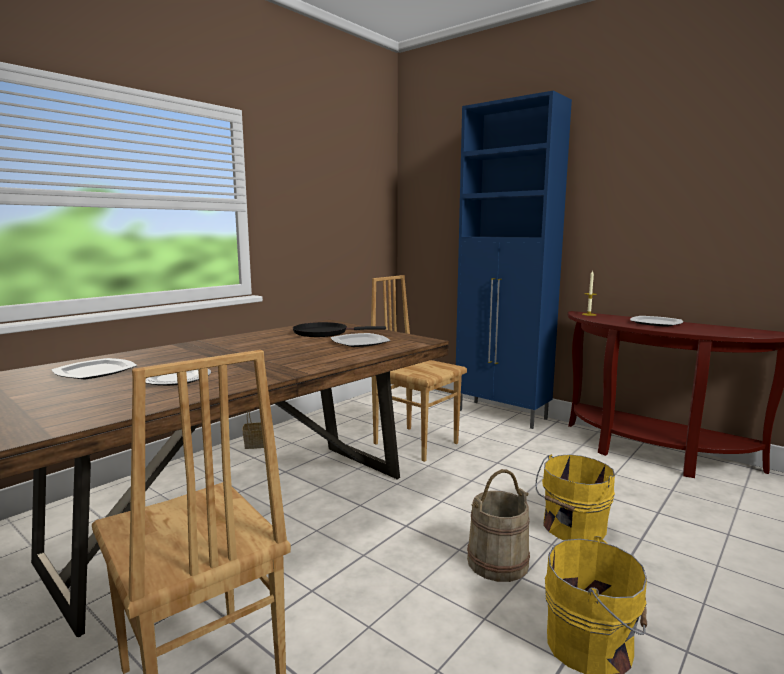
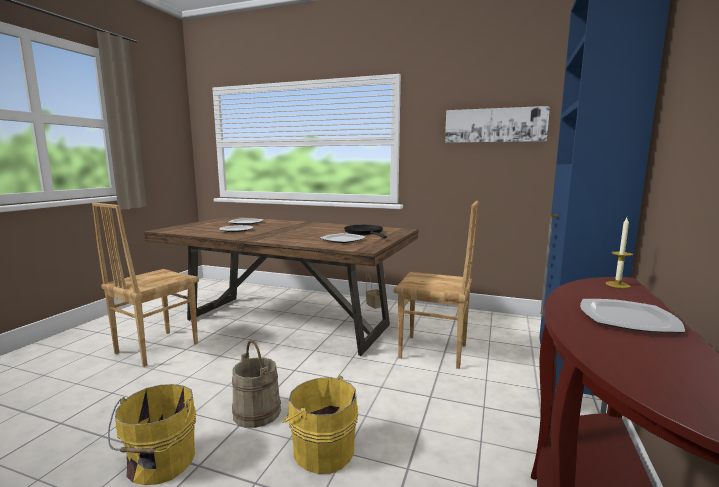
camera: 70 degrees right, 0 degrees up
(337, 194) = (495, 125): none -> picture
(416, 443) = (433, 352): brown chair -> brown chair turned 90 degrees clockwise

